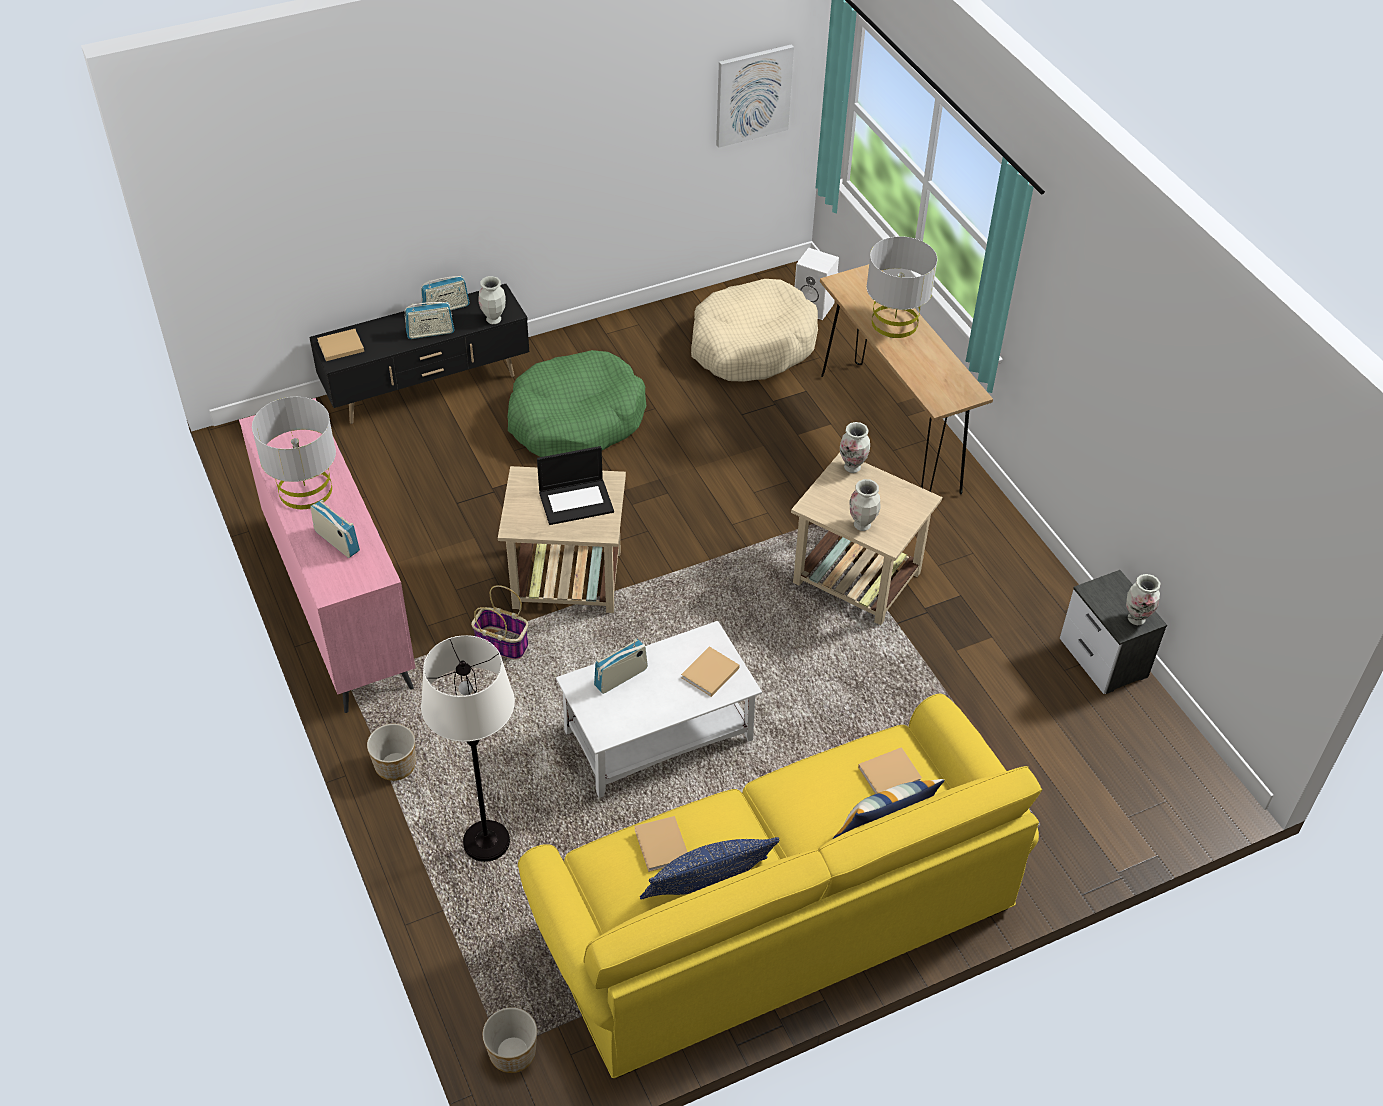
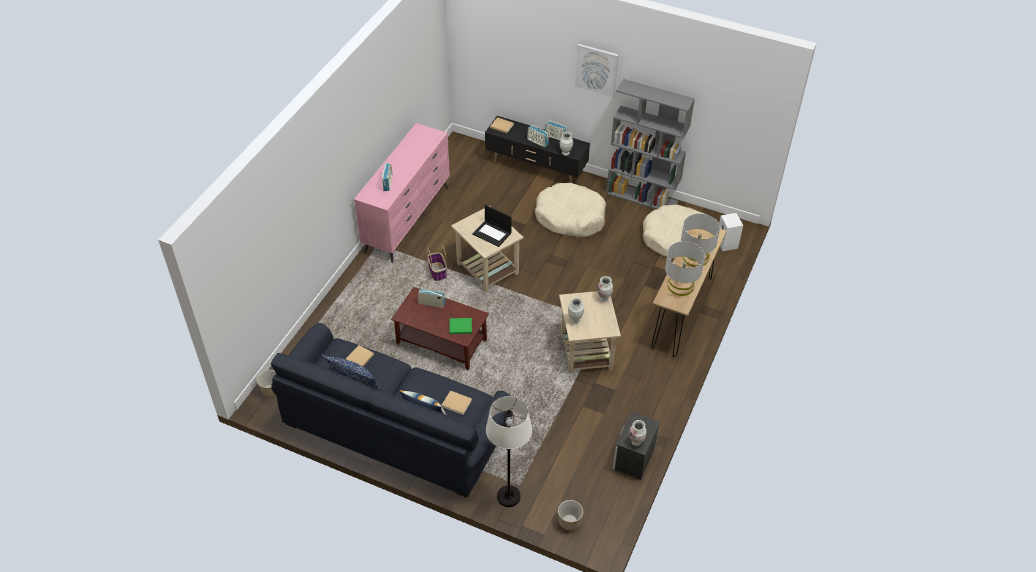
camera: 50 degrees right, 0 degrees up
(305, 490) = (402, 160): grey table lamp -> grey table lamp (680, 286)
(394, 765) = (355, 281): planter -> planter (569, 521)
(486, 842) = (347, 326): white floor lamp -> white floor lamp (508, 496)
(575, 420) = (570, 217): green dog bed -> beige dog bed
(630, 324) = (642, 197): none -> grey bookcase
(657, 737) = (441, 342): white coffee table -> brown coffee table
(709, 674) = (459, 326): beige book -> green book
(753, 95) = (734, 121): picture -> picture (596, 70)
(776, 916) = (394, 427): yellow sofa -> blue sofa

